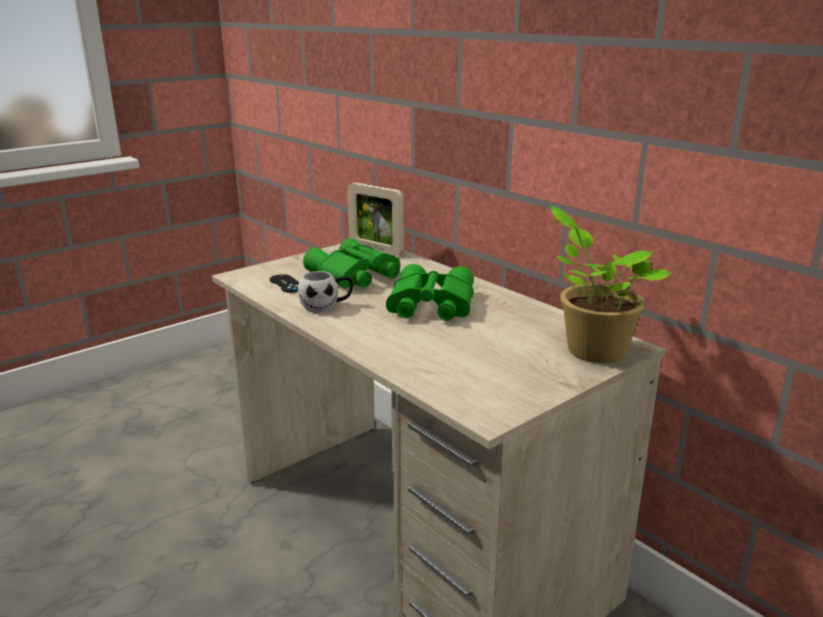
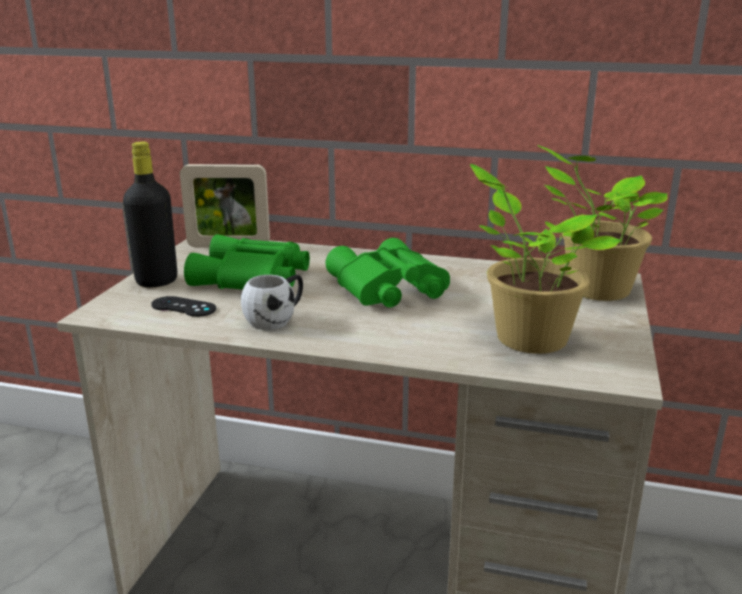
camera: 35 degrees left, 0 degrees up
(297, 263) = (157, 281): none -> black bottle
(467, 366) = (526, 337): none -> potted plant

